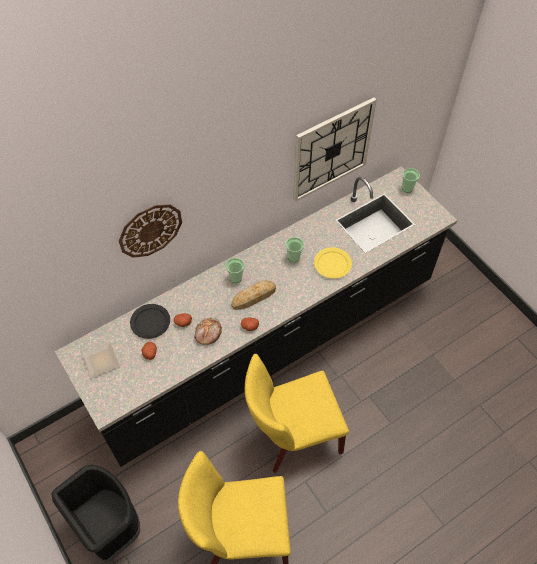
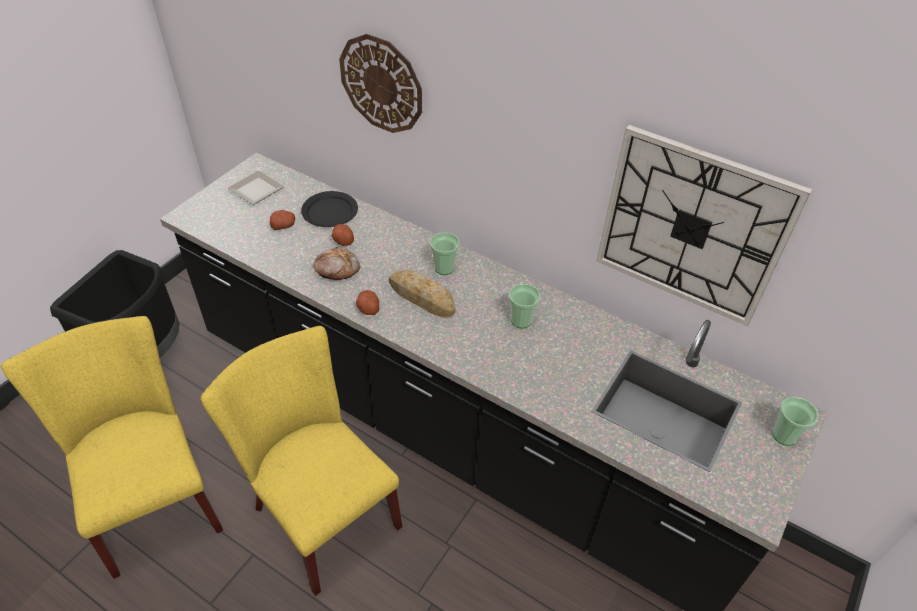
camera: 65 degrees right, 10 degrees down
(332, 264) = (539, 372): yellow plate -> none

